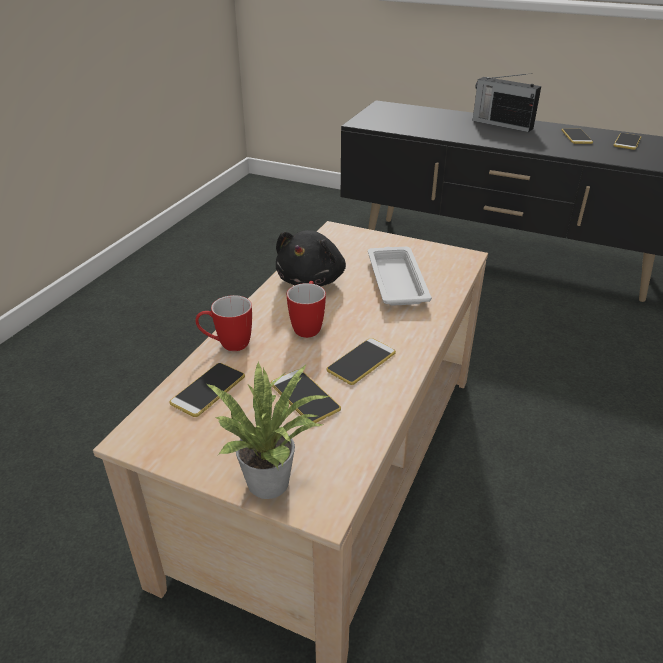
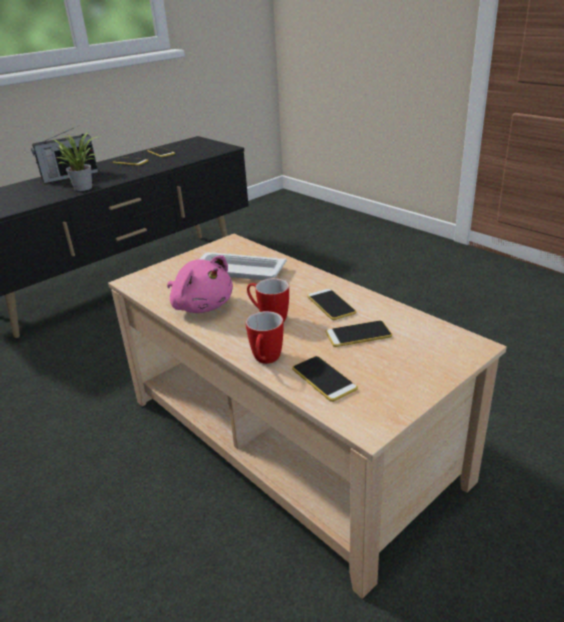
camera: 65 degrees left, 5 degrees down
(273, 480) = (443, 361): potted plant -> potted plant (83, 187)
(312, 280) = (201, 305): black plush toy -> pink plush toy

